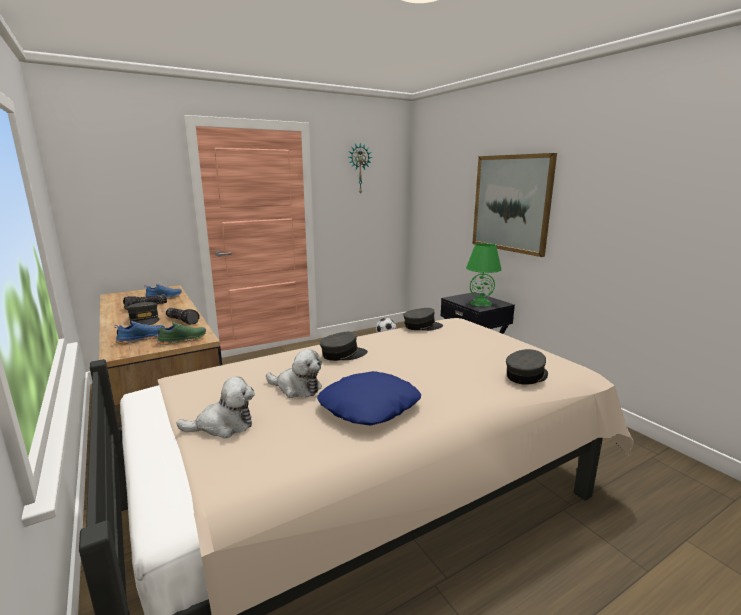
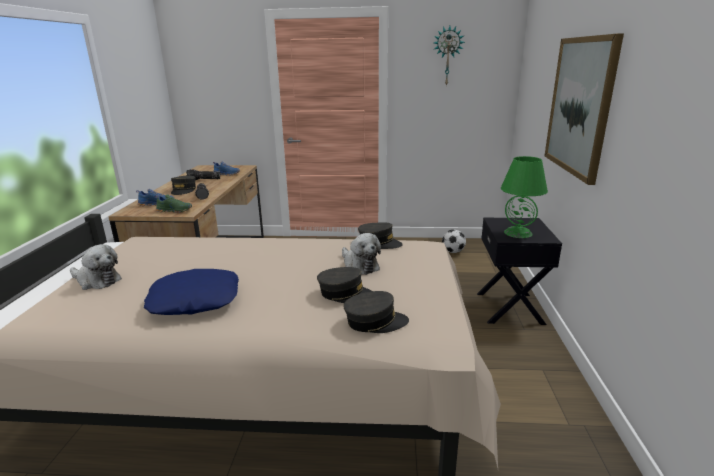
camera: 35 degrees right, 5 degrees up
(297, 388) = (180, 269): plush toy -> plush toy (359, 265)
(343, 354) = (261, 251): grey cap -> grey cap (345, 294)

